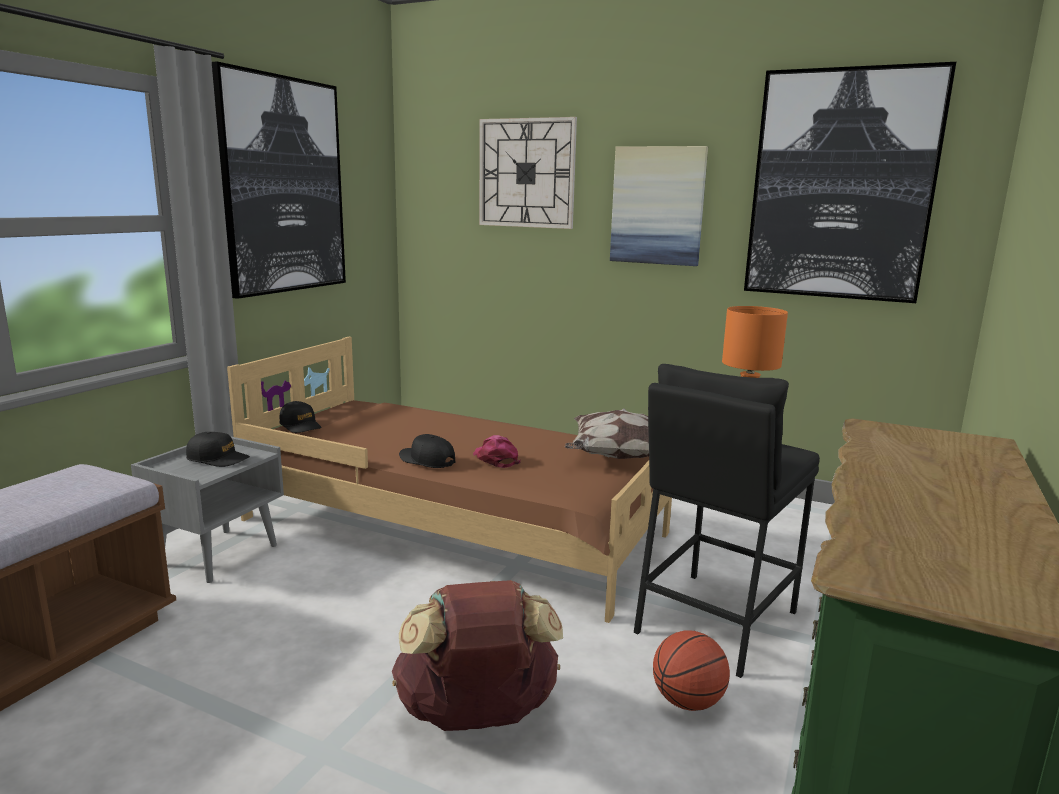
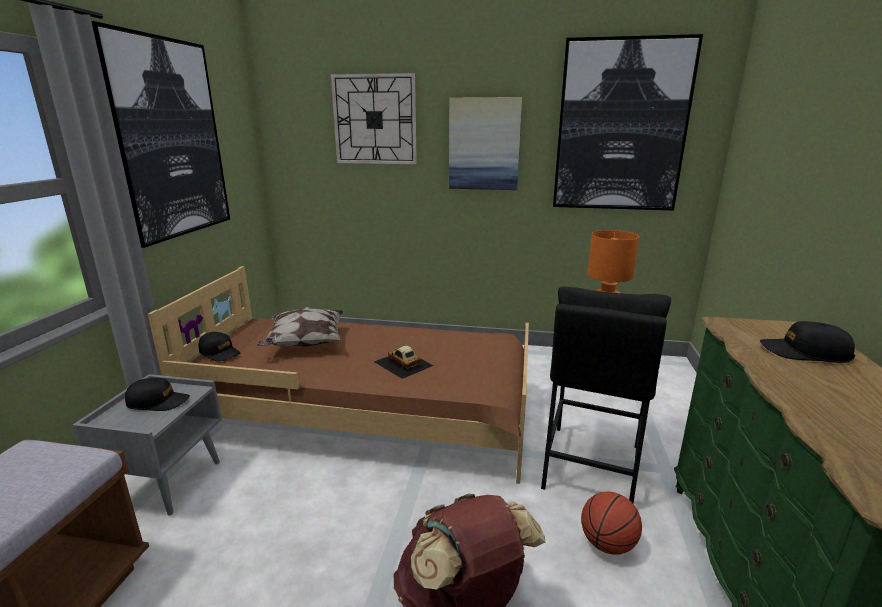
camera: 15 degrees left, 5 degrees up
(427, 460) = (348, 374): black cap -> black cap (804, 353)
(495, 459) = (403, 363): pink cap -> toy car
(616, 457) = (492, 347): pillow -> pillow (305, 343)

